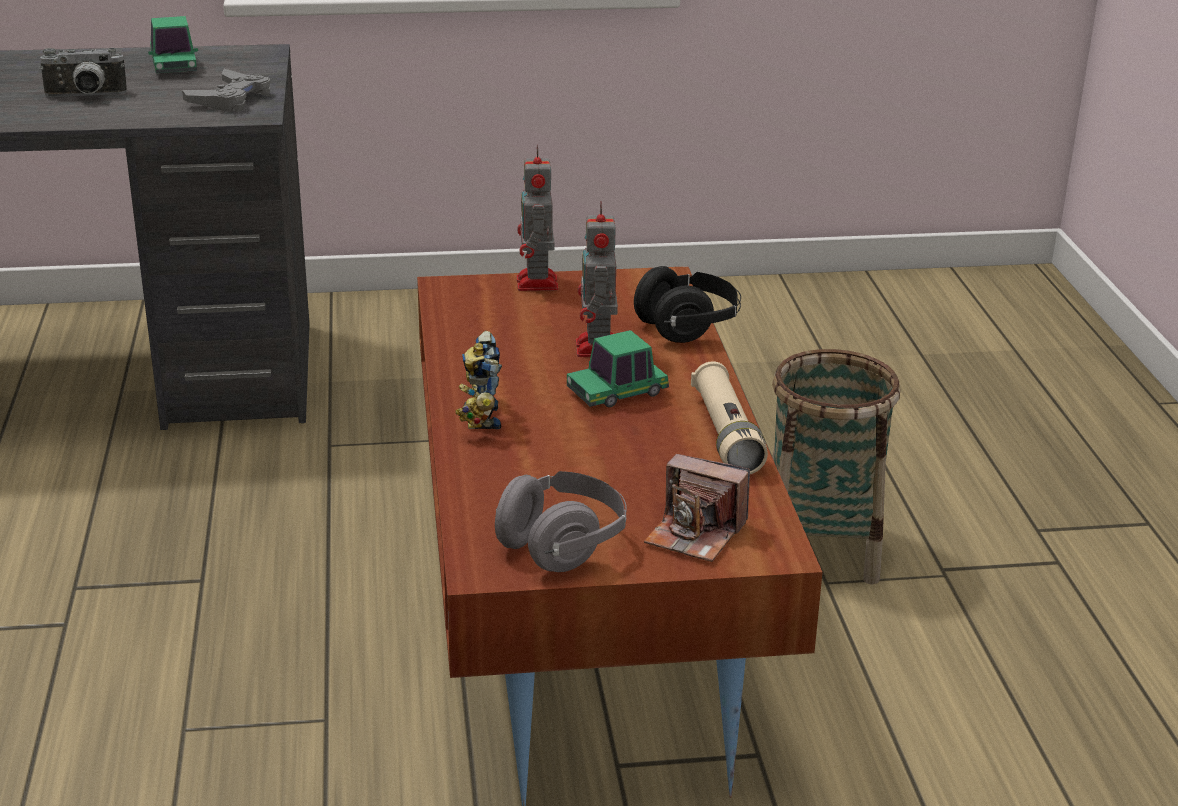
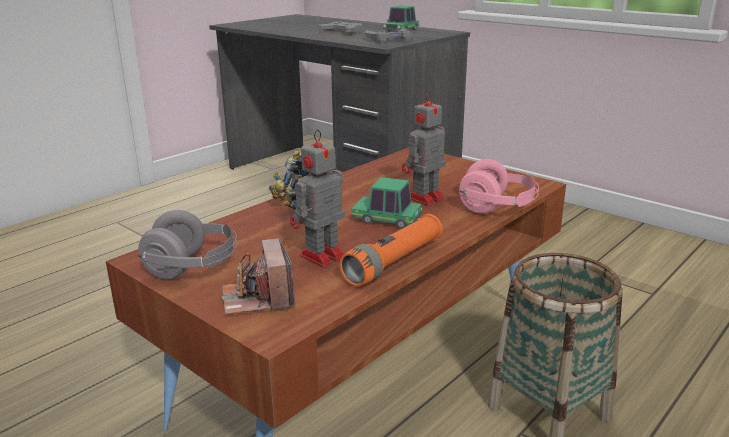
camera: 50 degrees right, 5 degrees down
(85, 97) = (341, 32): camera -> grey game controller
(537, 284) = (460, 165): toy robot -> toy robot (320, 257)
(688, 327) = (498, 208): black headphones -> pink headphones
(726, 435) = (394, 262): beige flashlight -> orange flashlight

